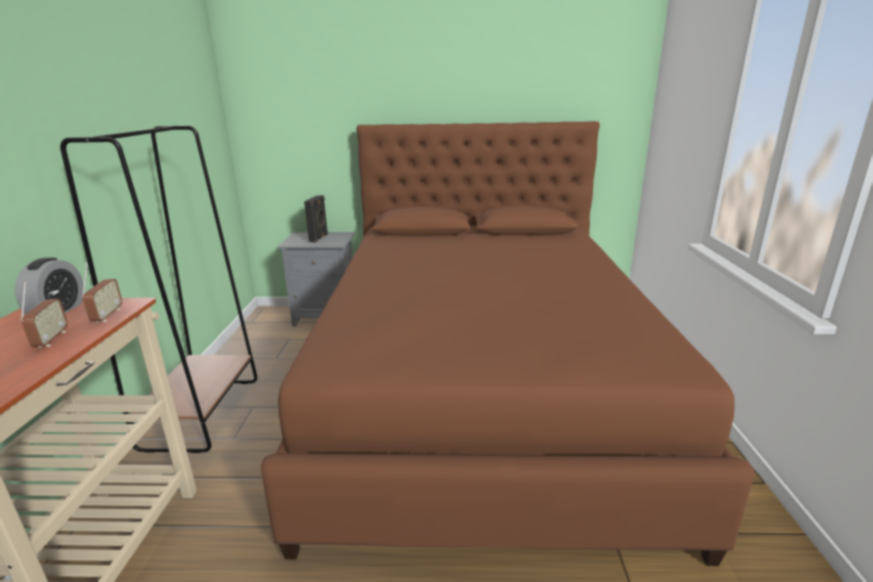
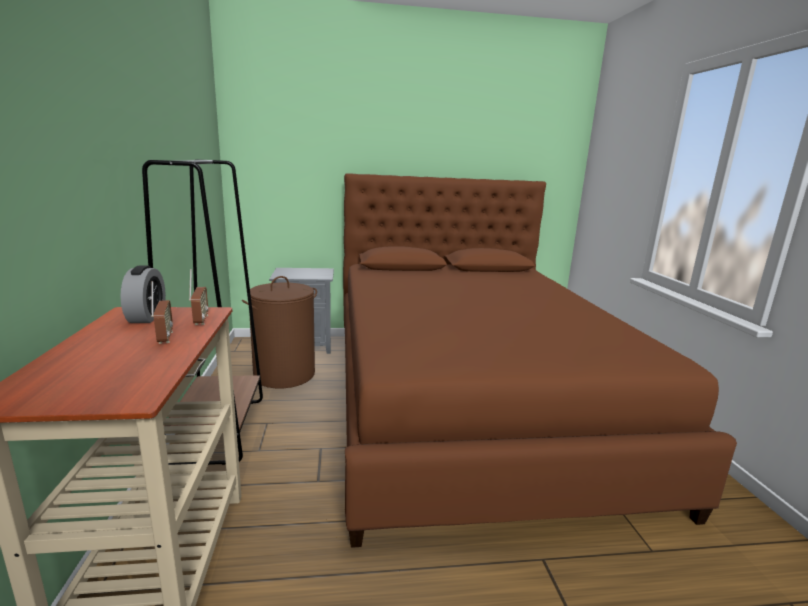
camera: 10 degrees left, 5 degrees down
(292, 350) = (284, 374): none -> brown laundry basket
(319, 238) = (304, 272): black speaker -> none

